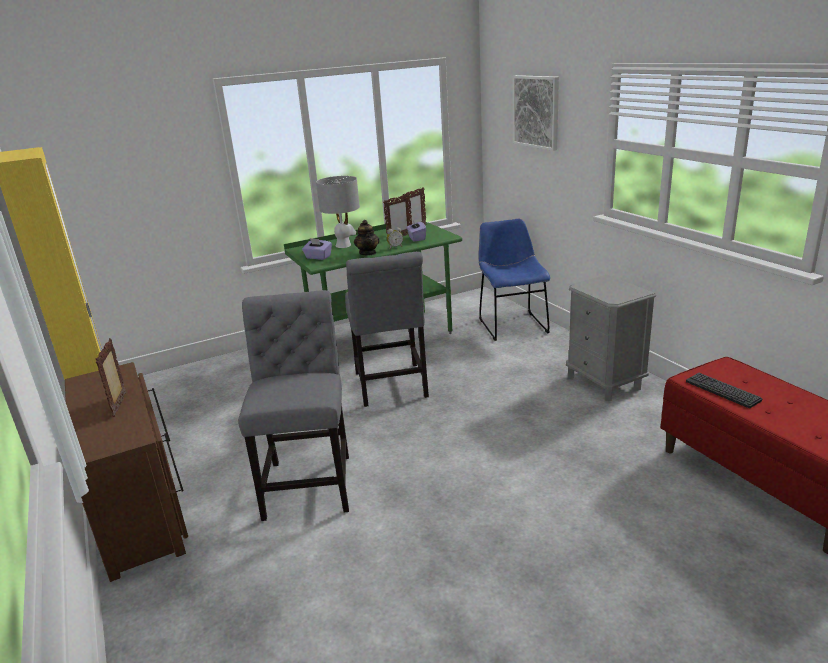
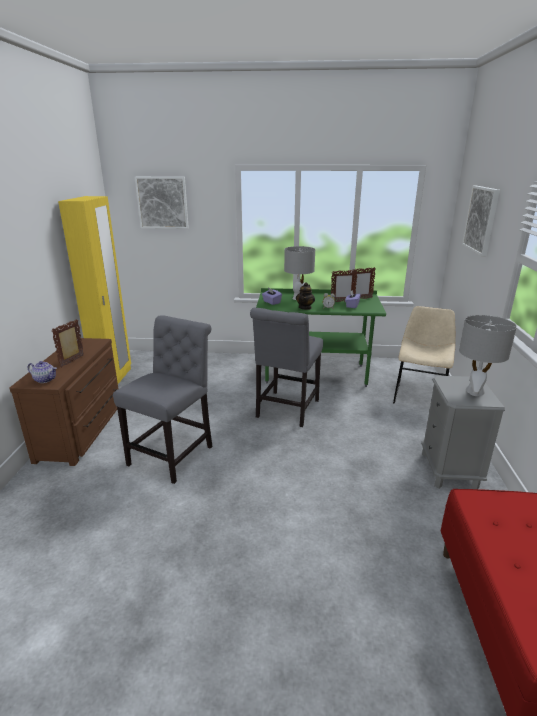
camera: 30 degrees right, 0 degrees up
(107, 147) = (162, 203): none -> picture
(115, 438) = (45, 379): none -> teapot
(511, 324) = (419, 395): blue chair -> beige chair
(618, 288) = (475, 391): none -> grey table lamp
(722, 391) = (491, 523): keyboard -> none

